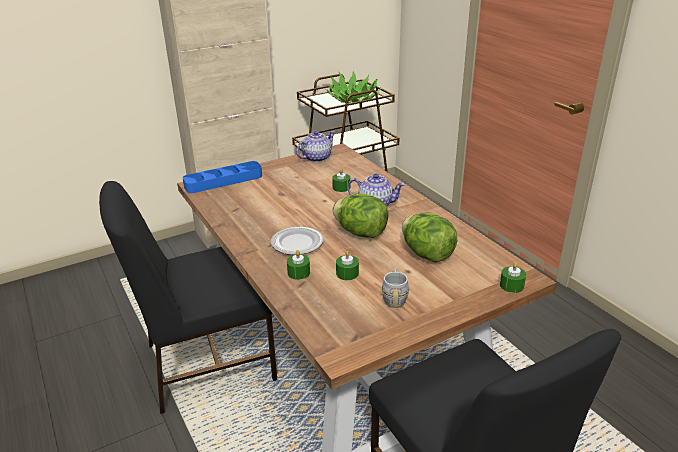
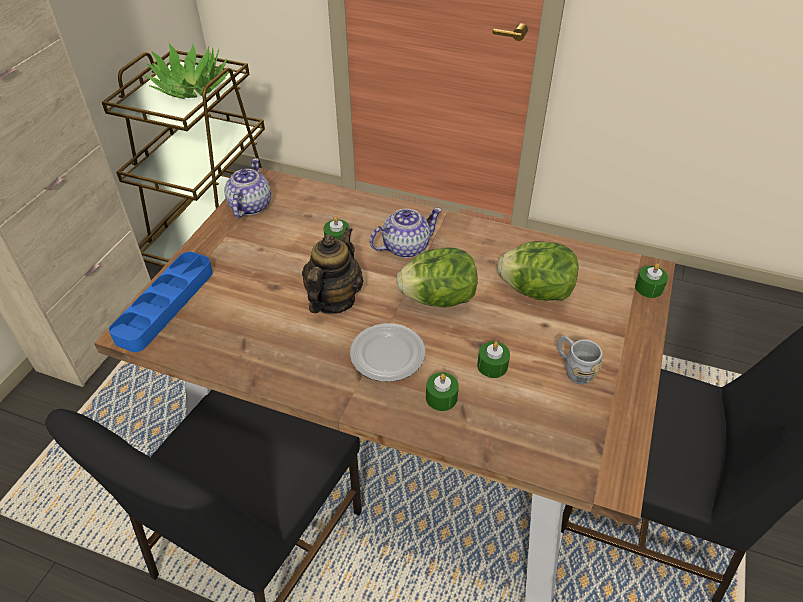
camera: 40 degrees left, 15 degrees up
(303, 210) = (333, 300): none -> teapot

